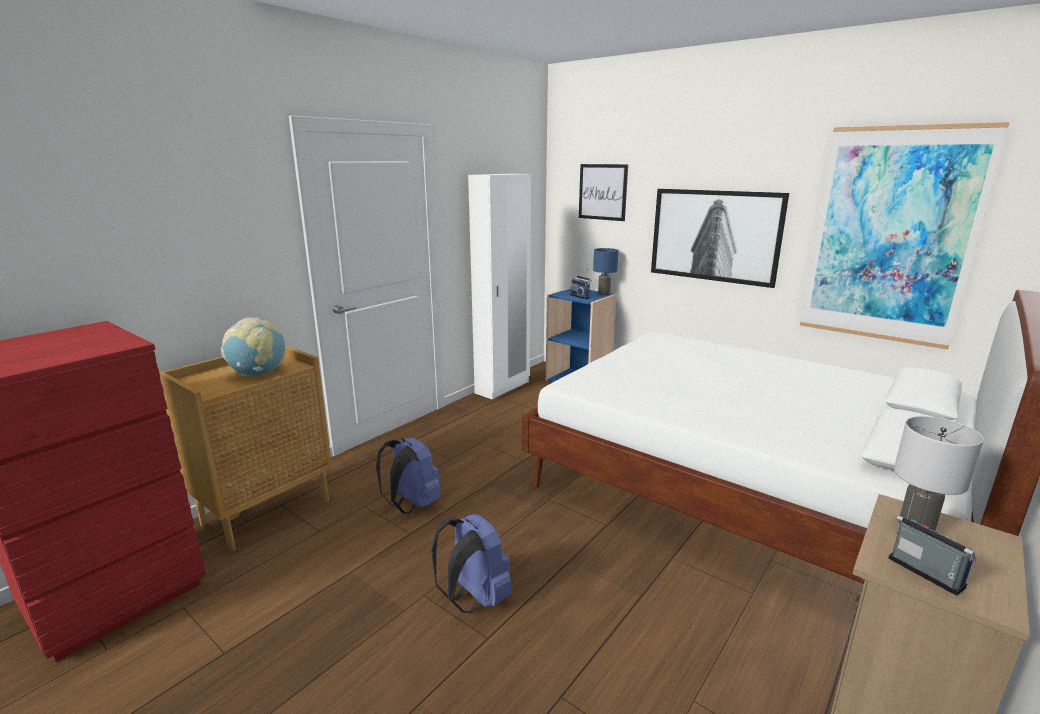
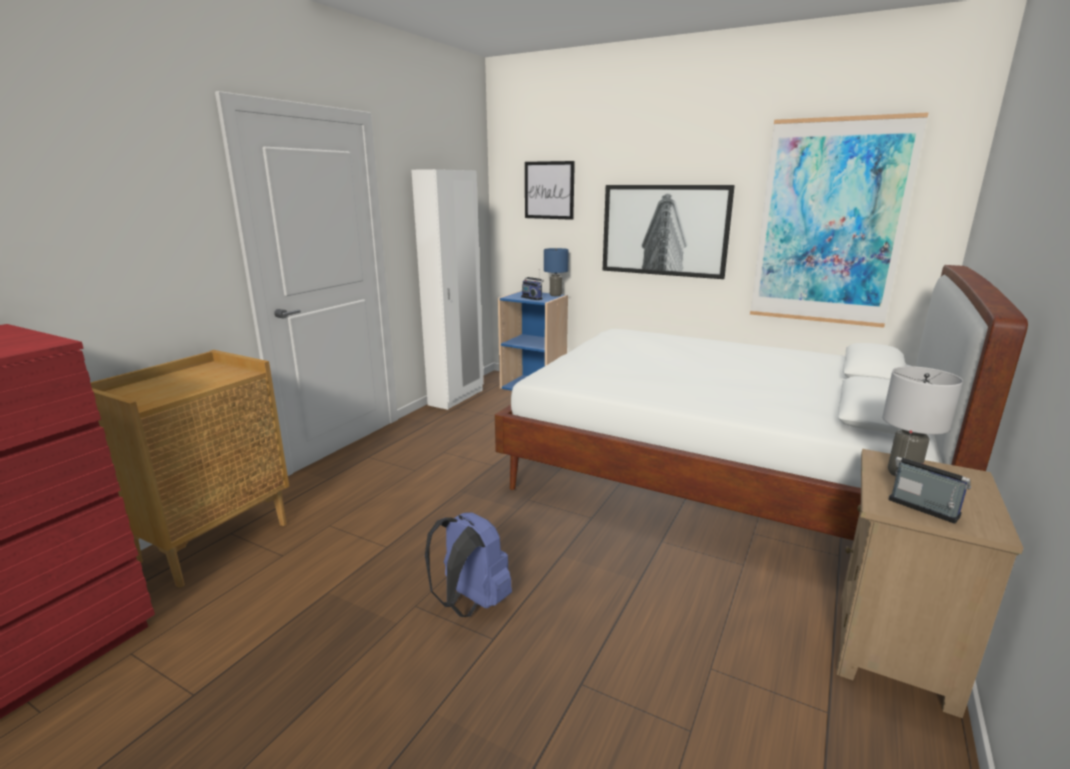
camera: 10 degrees left, 0 degrees up
(258, 374) = (200, 382): globe -> none
(412, 505) = (382, 519): blue backpack -> none

